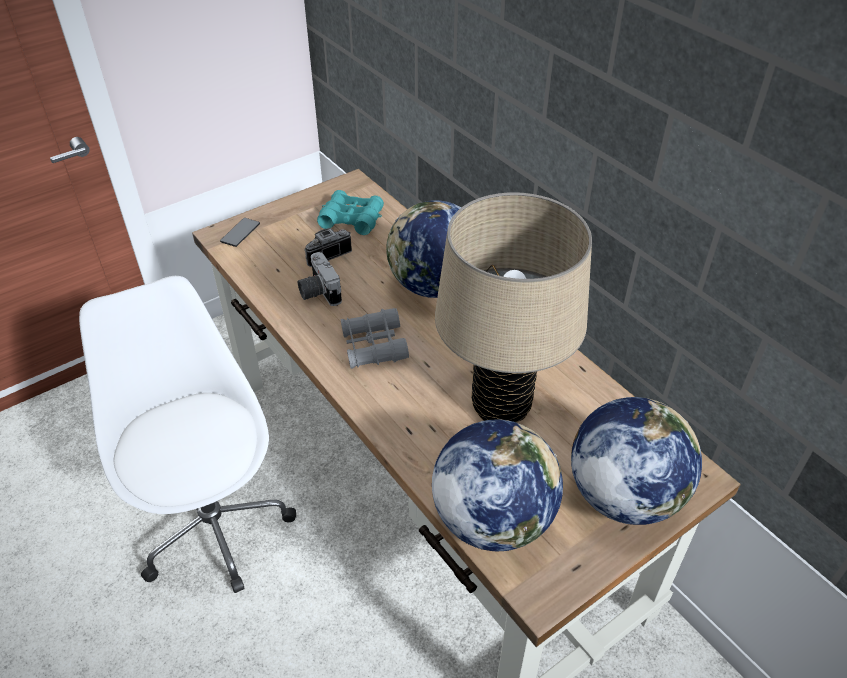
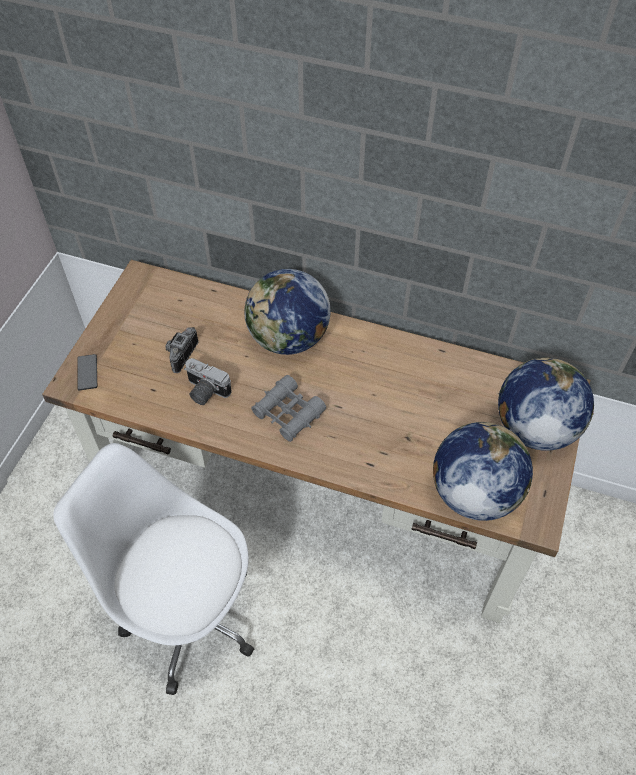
camera: 35 degrees left, 10 degrees up
(351, 219) = (171, 312): turquoise binoculars -> none
(501, 405) = (413, 409): beige table lamp -> none

